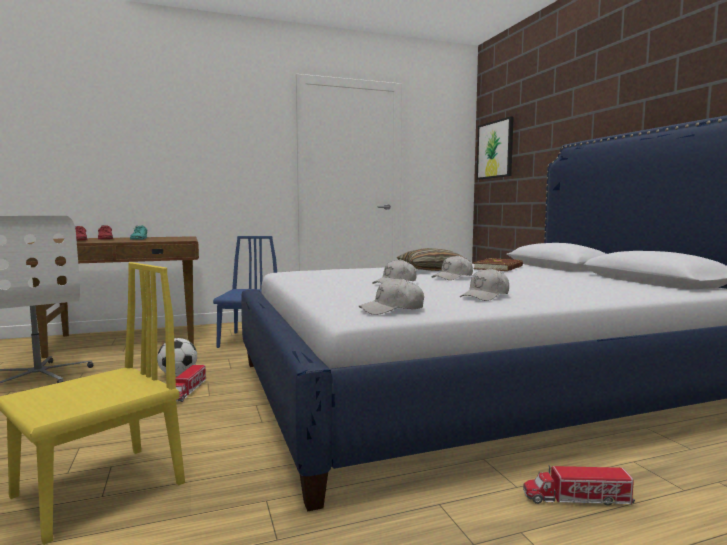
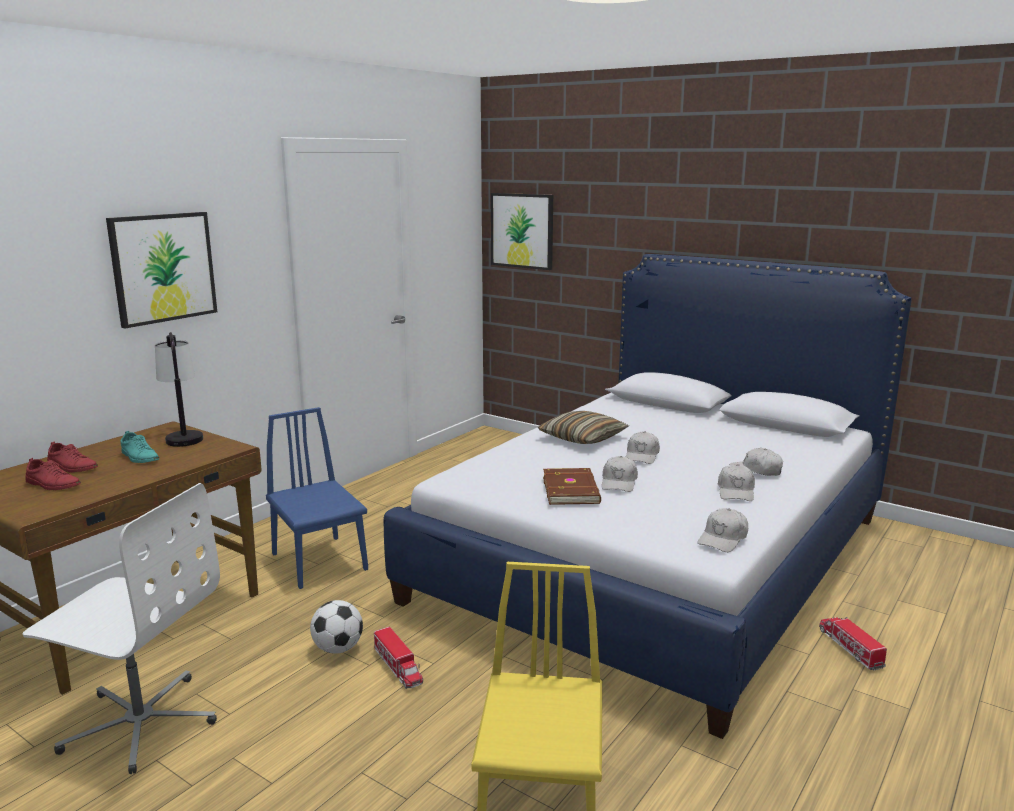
camera: 35 degrees left, 10 degrees up
(180, 237) = (182, 435): none -> table lamp
(201, 143) = (163, 268): none -> picture
(499, 268) = (630, 418): brown book -> brown book (572, 489)
(540, 292) = (756, 471): none -> white cap
(577, 499) = (849, 648): toy truck -> toy truck turned 105 degrees clockwise

